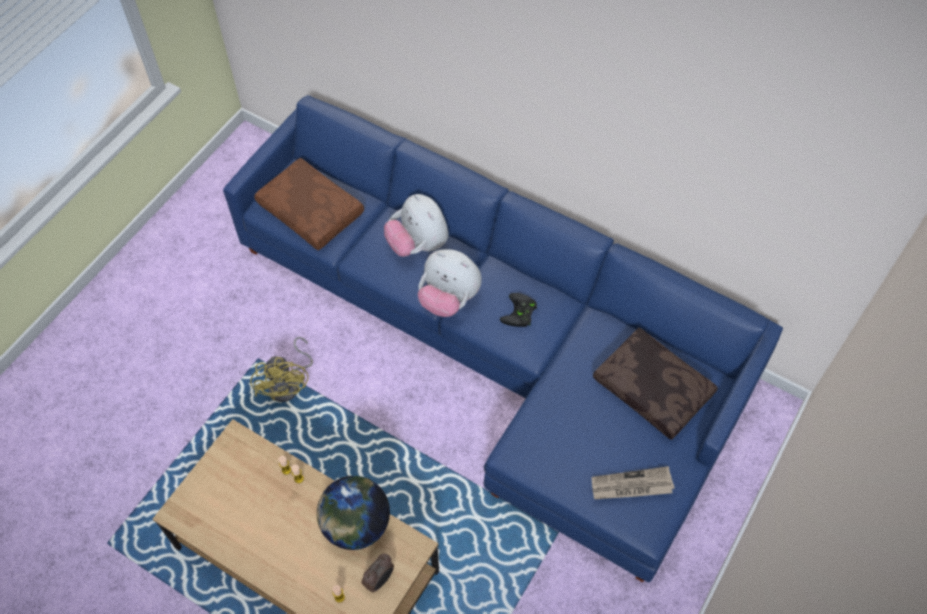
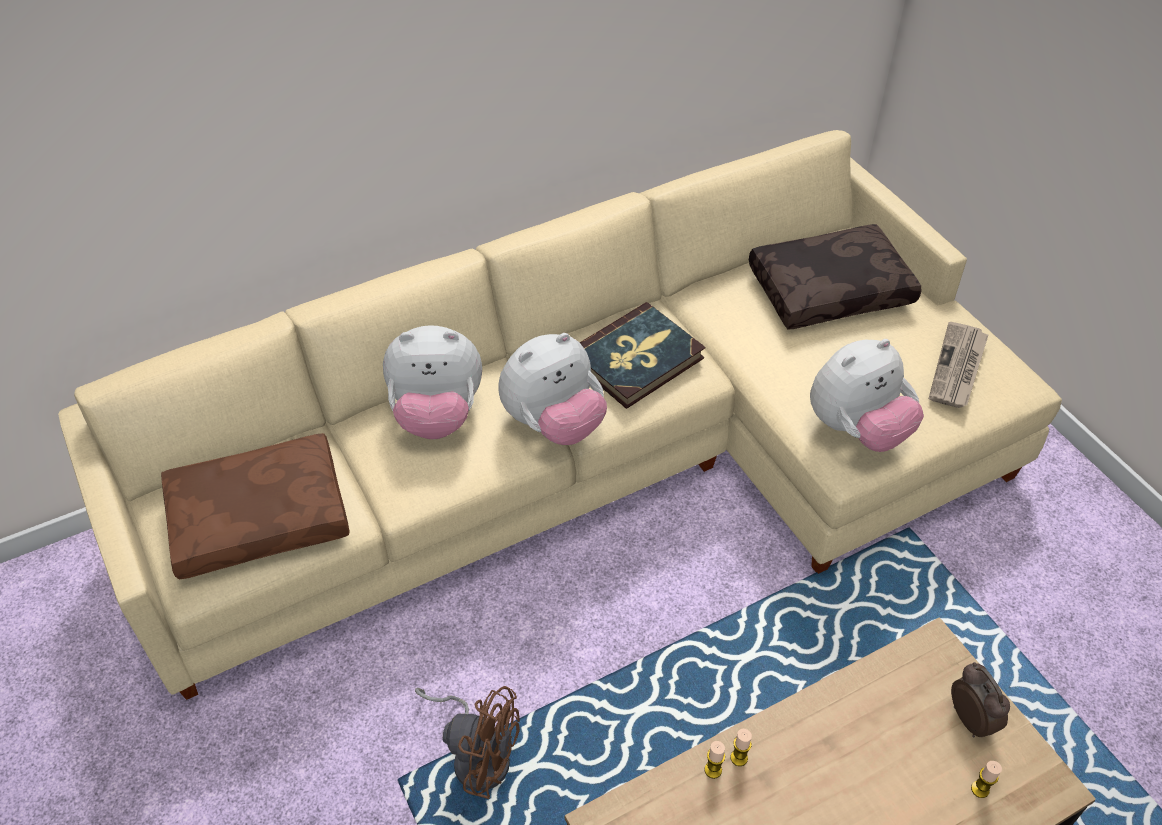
camera: 60 degrees left, 10 degrees down
(289, 384) = (477, 753): yellow fan -> brown fan
(356, 525) = (862, 711): globe -> none
(504, 346) = (602, 456): blue sofa -> beige sofa
(520, 313) = (636, 359): black game controller -> book
(542, 448) = (857, 429): none -> plush toy

